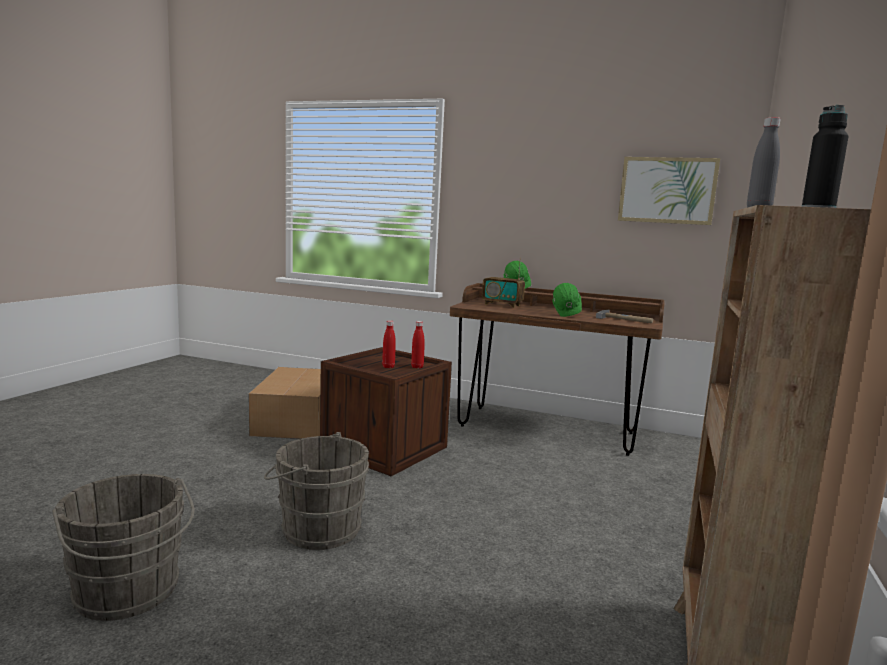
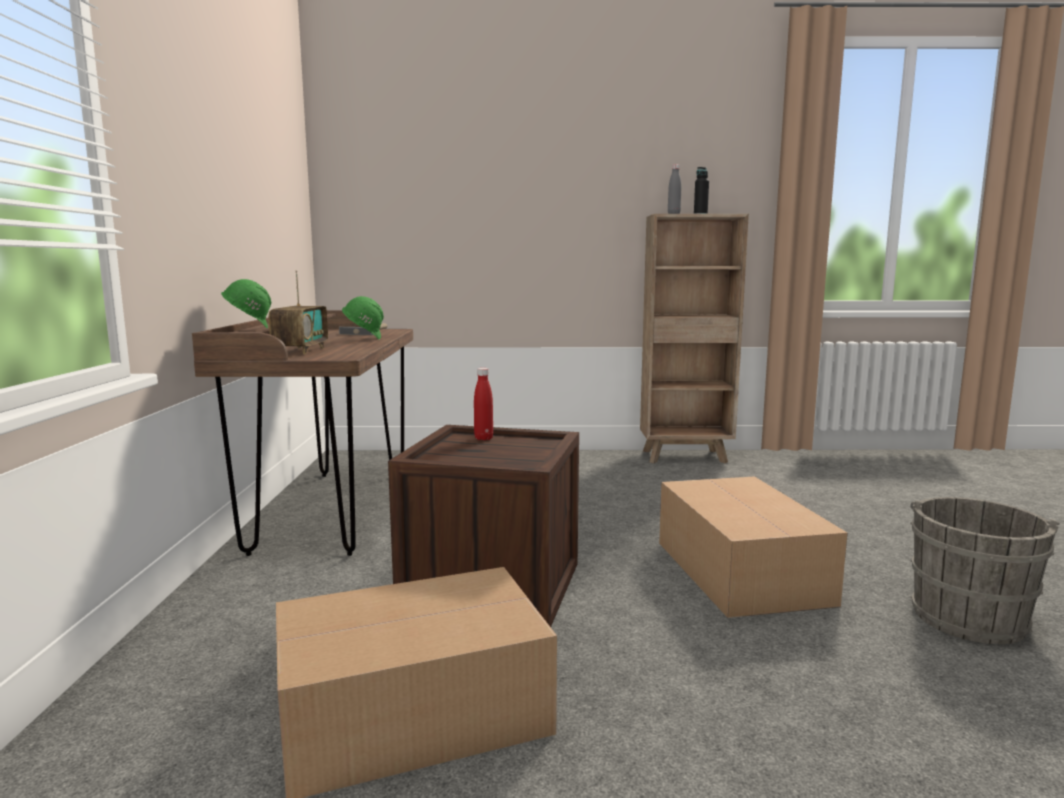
camera: 110 degrees left, 0 degrees up
(316, 528) = (740, 570): grey bucket -> cardboard box
(388, 367) = (505, 448): red bottle -> none
(667, 190) = (281, 175): picture -> none

